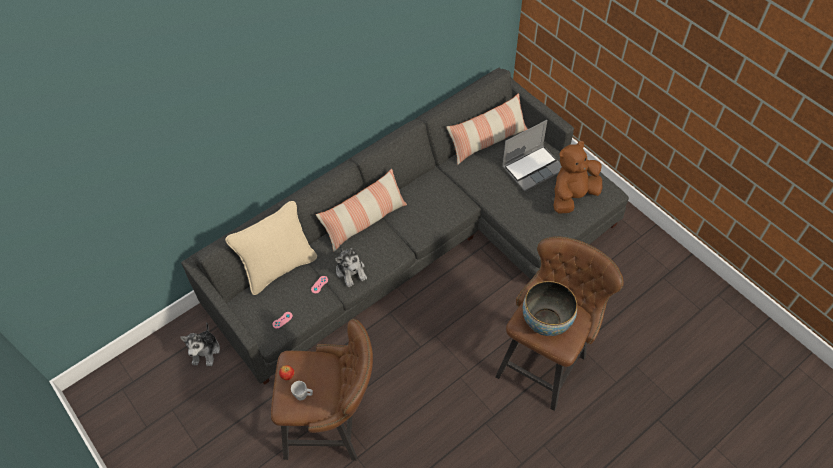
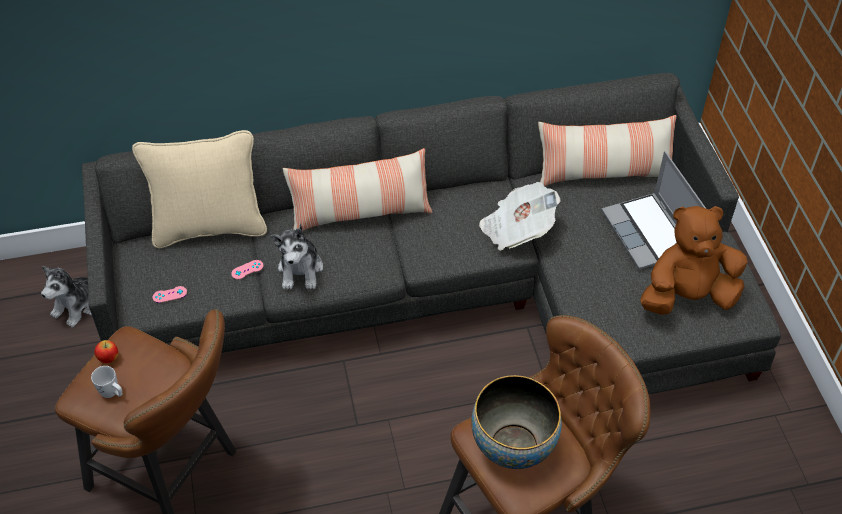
camera: 25 degrees right, 5 degrees down
(460, 194) = (517, 229): none -> newspaper
(533, 167) = (649, 233): laptop -> laptop turned 75 degrees clockwise

